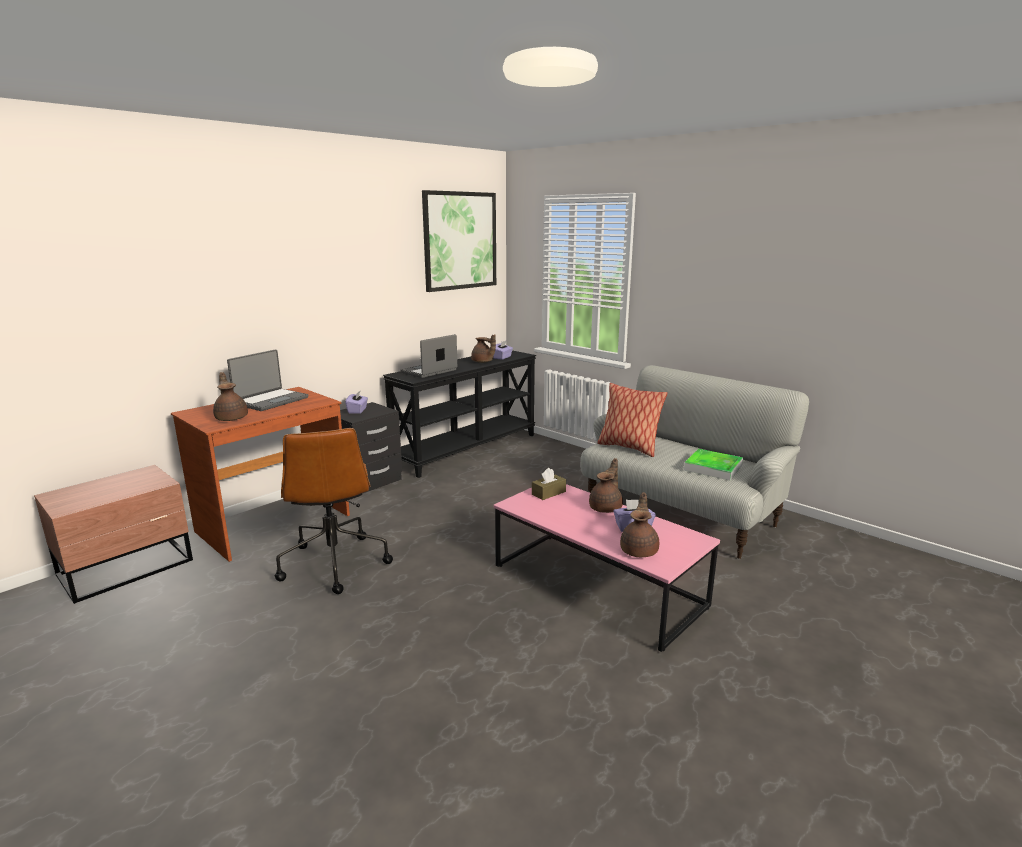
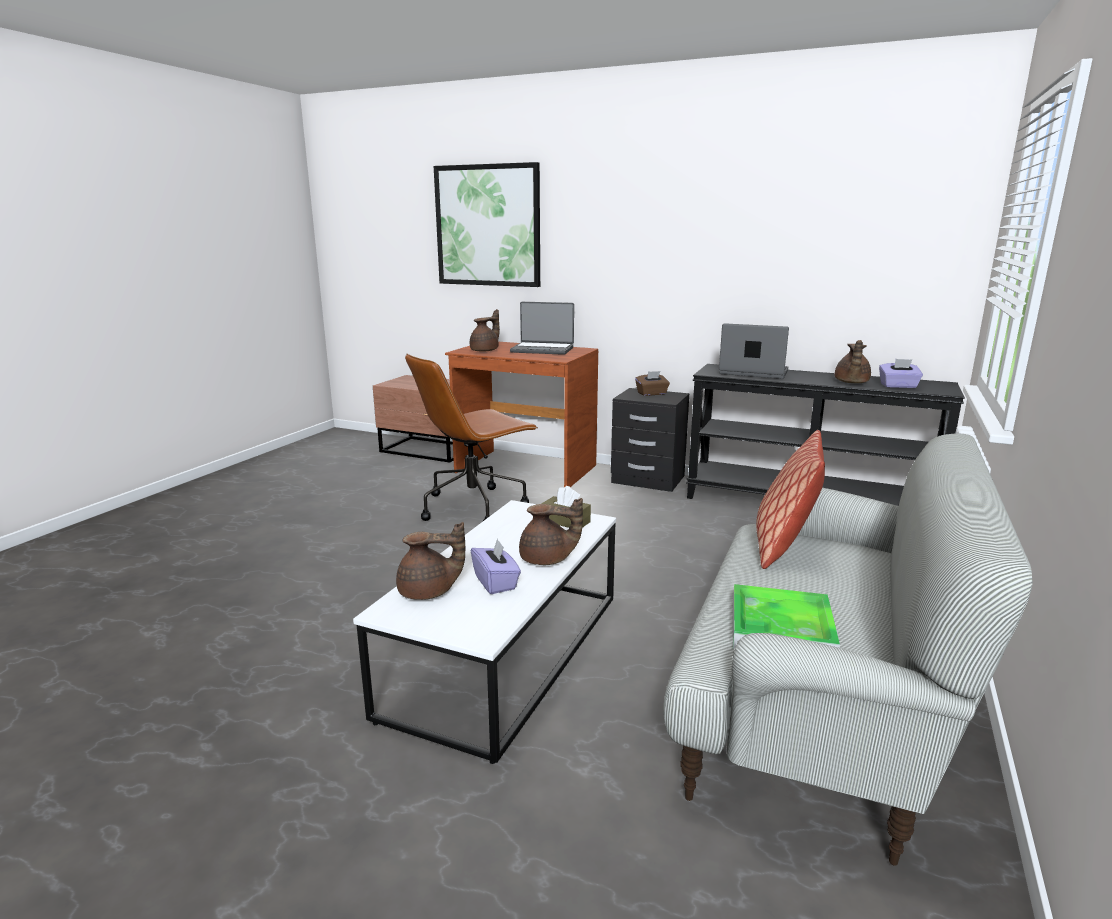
camera: 70 degrees right, 0 degrees up
(357, 410) = (652, 393): purple tissue box -> brown tissue box
(460, 241) = (884, 193): picture -> picture (488, 226)
(597, 586) = (506, 653): pink coffee table -> white coffee table

